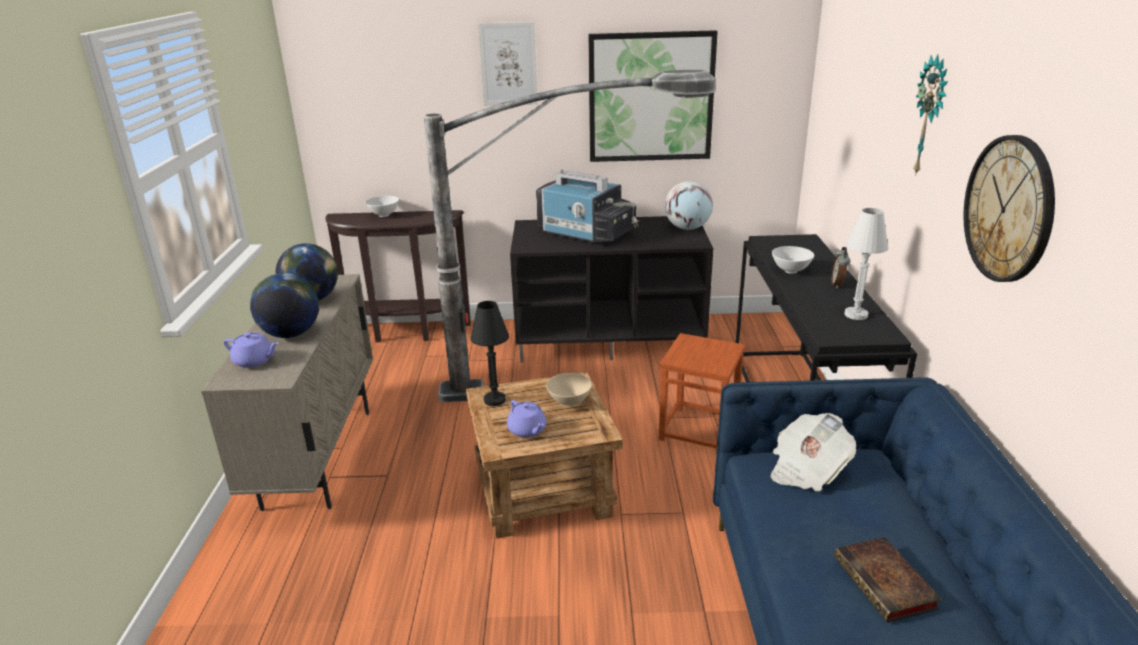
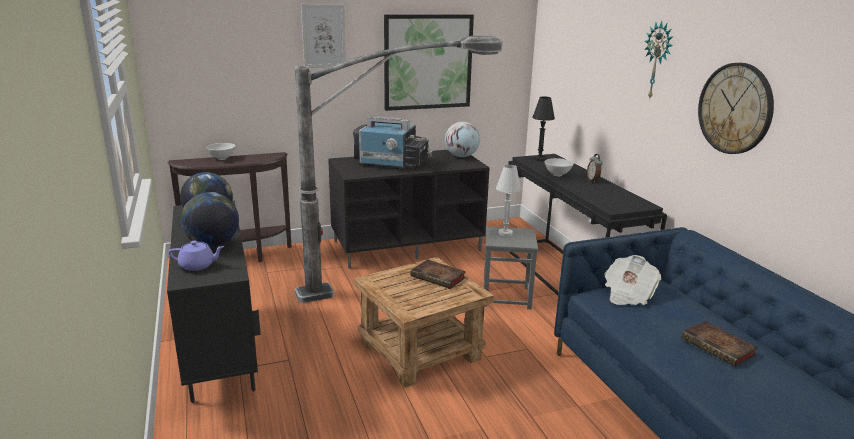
camera: 20 degrees left, 5 degrees down
(319, 457) = (220, 356): beige cabinet -> black cabinet
(494, 400) = (382, 282): black table lamp -> black table lamp (539, 159)
(527, 430) = (422, 298): purple teapot -> none
(569, 402) = (439, 277): beige bowl -> book
(699, 430) = (506, 296): brown stool -> grey stool
(856, 315) = (618, 195): white table lamp -> white table lamp (505, 233)

